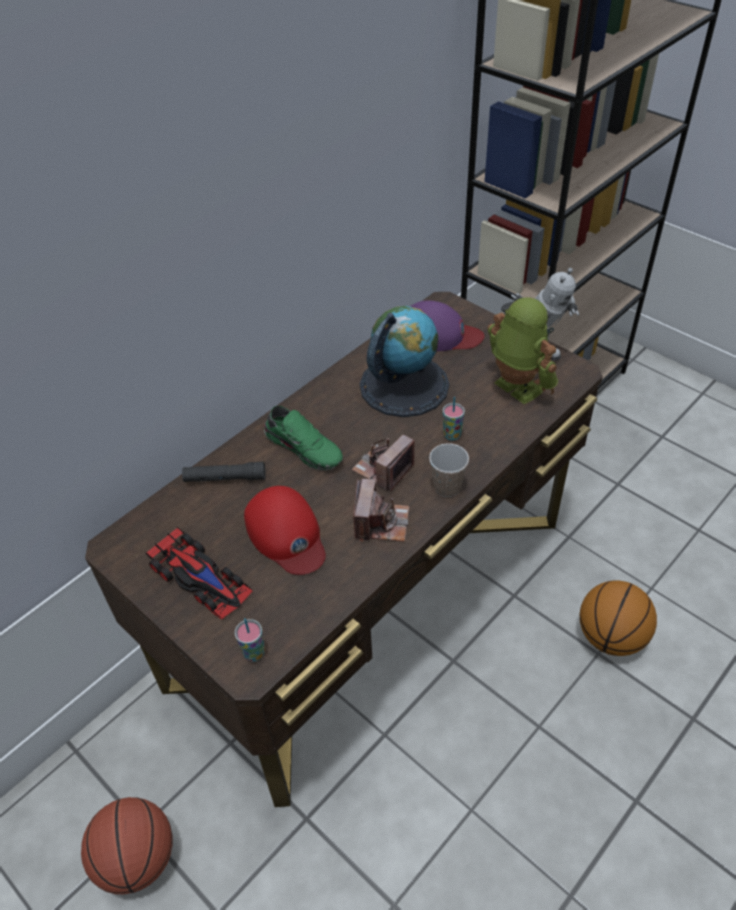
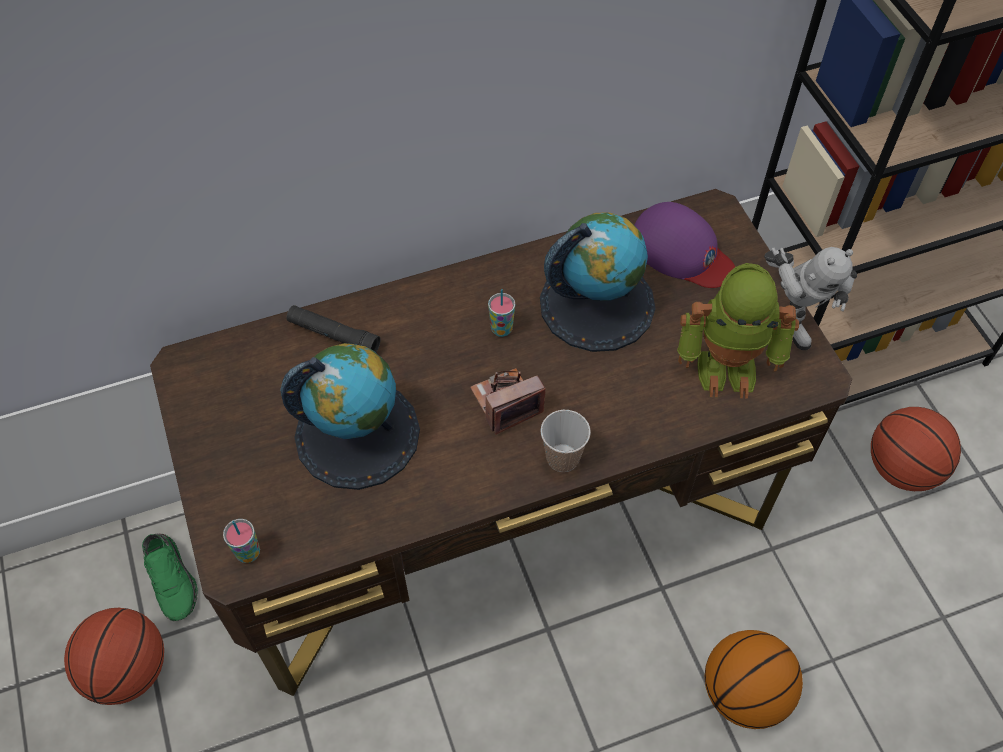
camera: 25 degrees right, 10 degrees up
(201, 578) = (245, 443): toy car -> none
(286, 534) = (357, 433): red cap -> globe
(305, 447) = (439, 335): green shoe -> green shoe (173, 579)
(381, 522) = (463, 467): camera -> none
(452, 435) = (610, 394): cup -> cup (501, 329)
(516, 388) = (727, 365): toy robot -> toy robot turned 105 degrees clockwise
(615, 452) = (902, 468): none -> basketball

